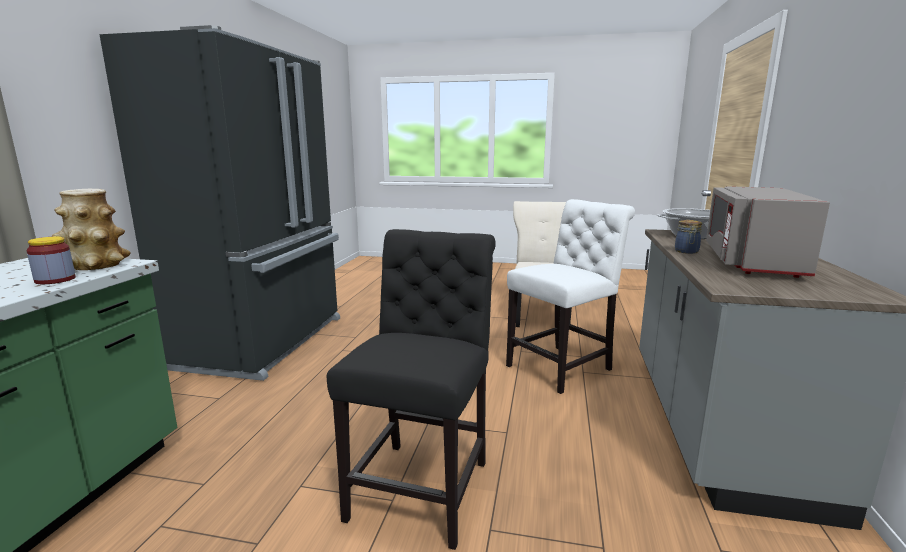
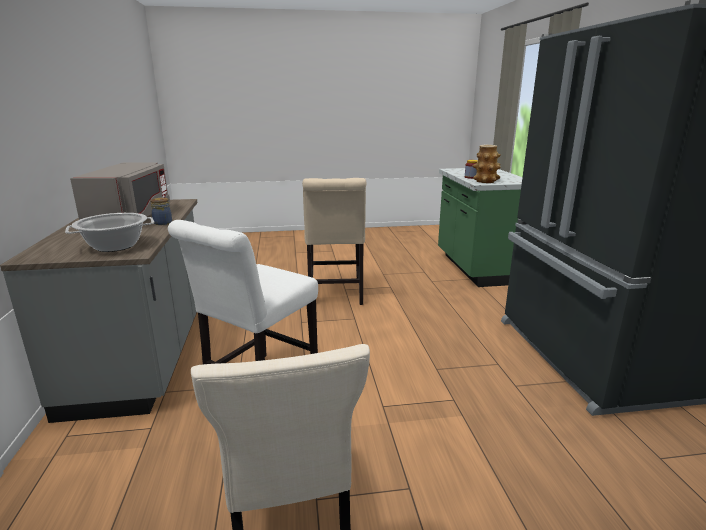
camera: 160 degrees right, 5 degrees up
(423, 485) = (335, 295): black chair -> beige chair

